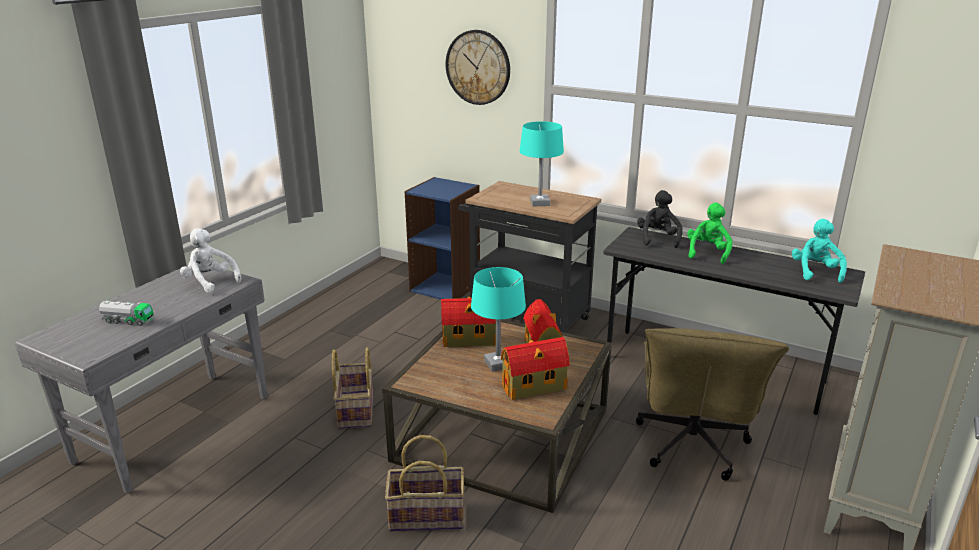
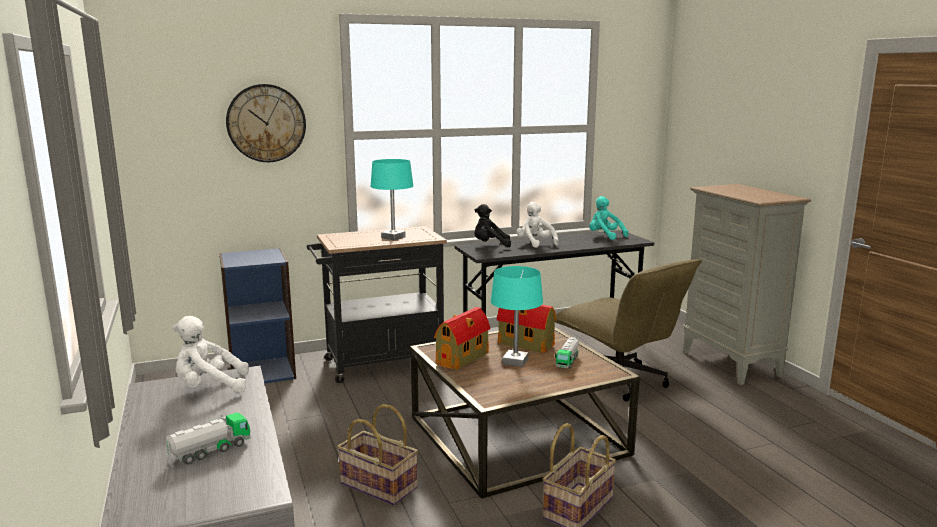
camera: 50 degrees left, 10 degrees down
(535, 387) = (567, 361): toy house -> toy truck
(658, 239) = (490, 245): black plush toy -> black plush toy turned 45 degrees counterclockwise
(707, 253) = (535, 243): green plush toy -> white plush toy

